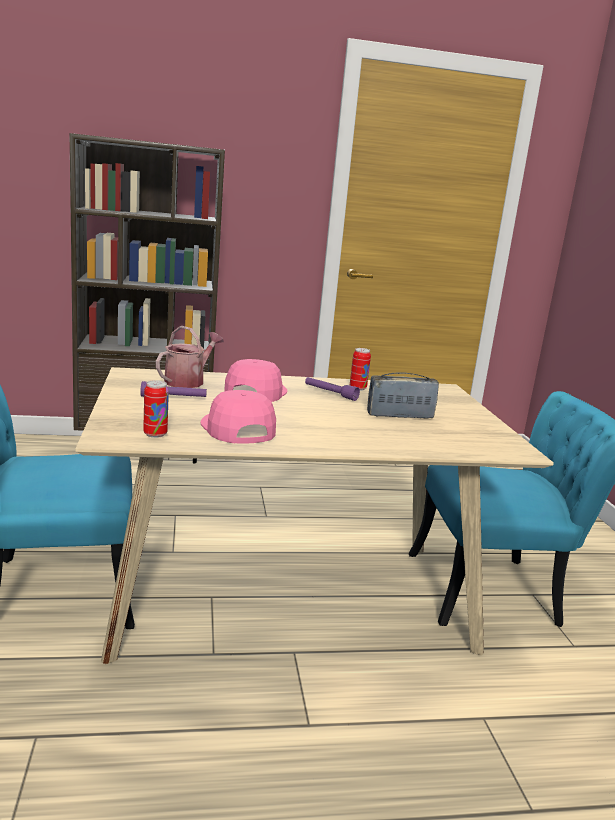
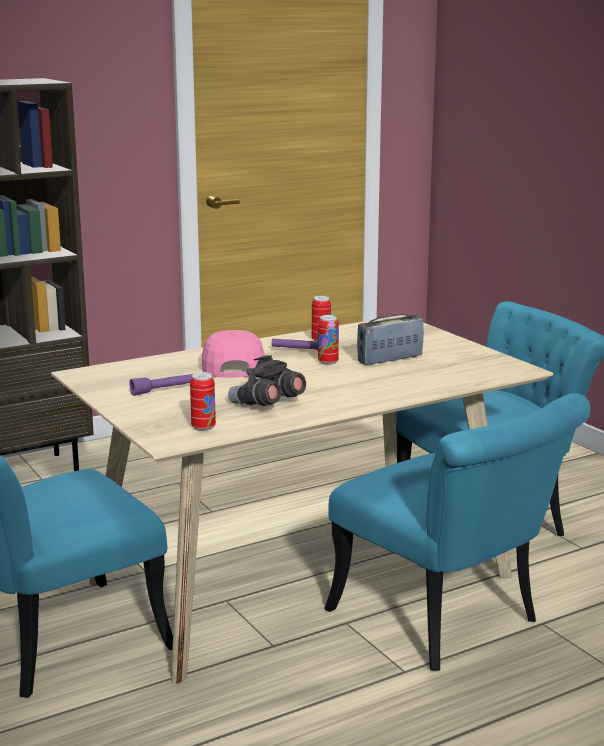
camera: 20 degrees left, 0 degrees up
(188, 381) = (153, 369): watering can -> none
(237, 428) = (266, 405): pink cap -> grey binoculars
(340, 406) = (328, 362): none -> can
(388, 686) = (448, 624): none -> turquoise chair

